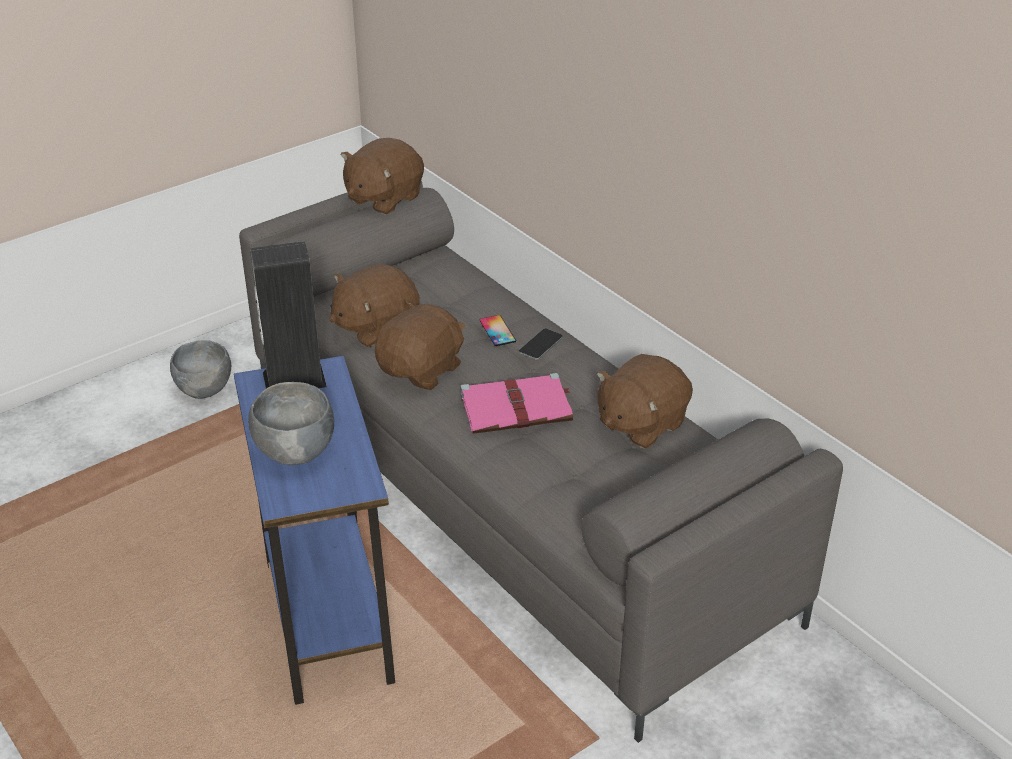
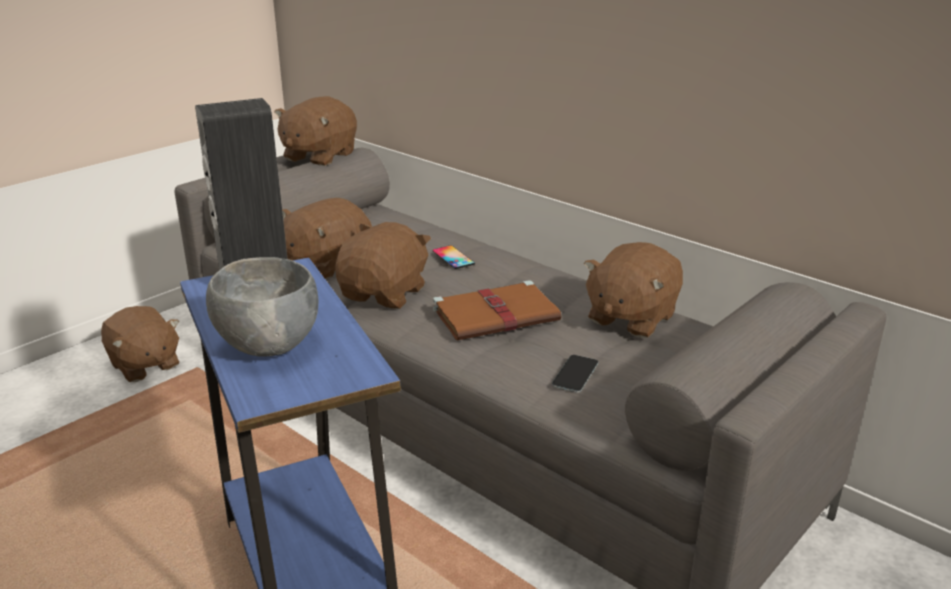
camera: 10 degrees left, 10 degrees down
(205, 389) = (144, 365): grey bowl -> brown plush toy
(518, 408) = (498, 315): pink book -> brown book
(540, 344) = (501, 264): phone -> phone (575, 374)

